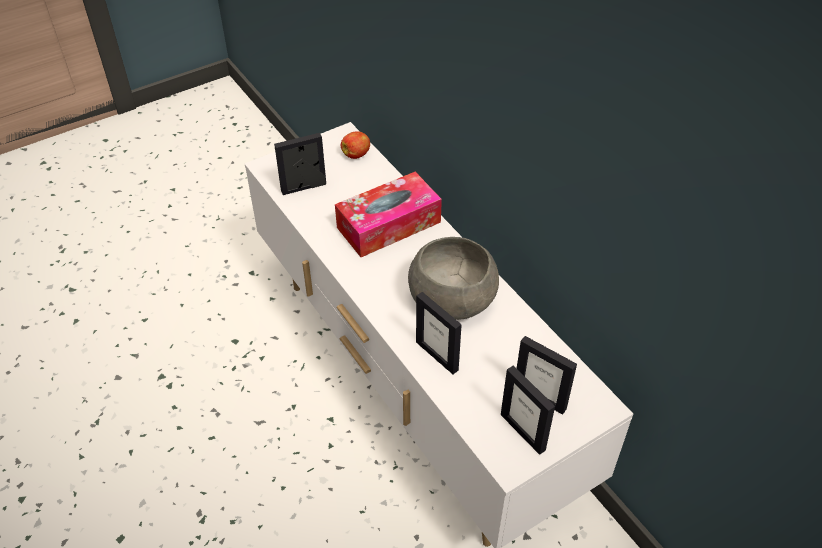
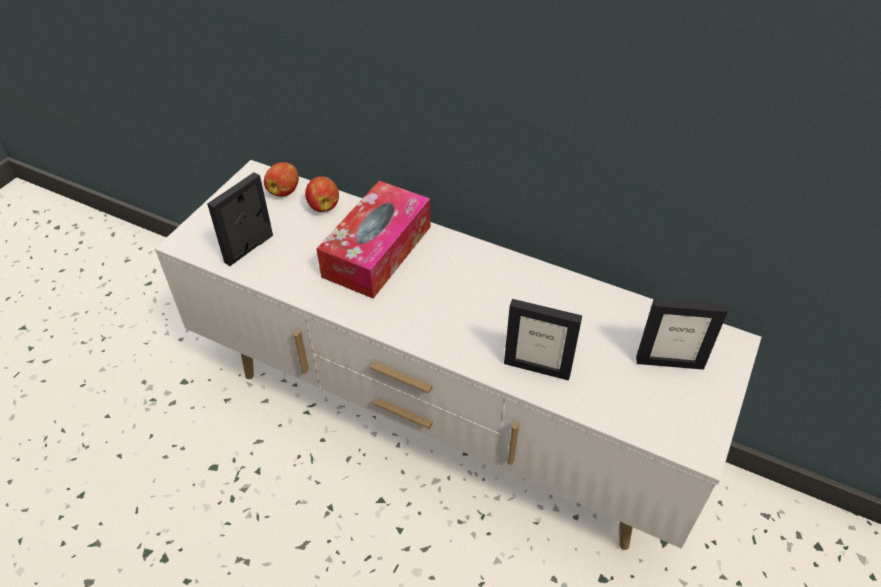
camera: 30 degrees left, 0 degrees up
(375, 176) = (323, 206): none -> apple
(453, 299) = (506, 301): grey bowl -> none
(523, 432) = (683, 406): picture frame -> none

